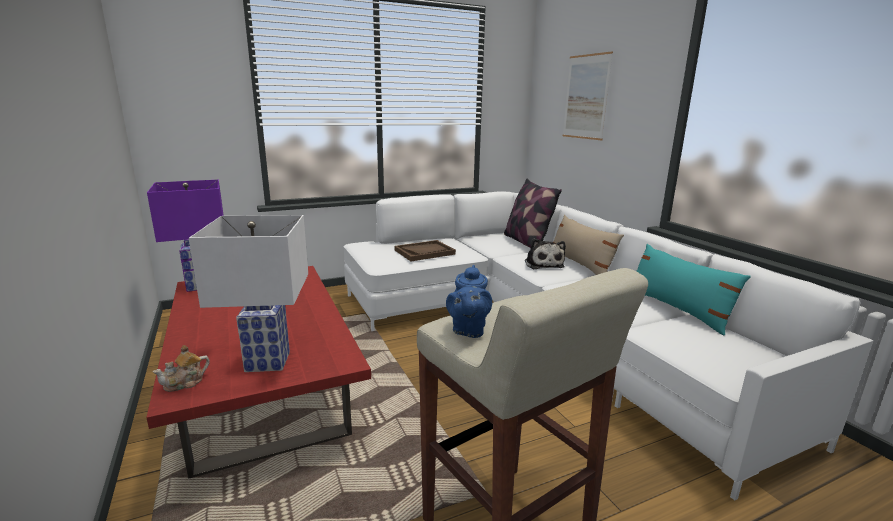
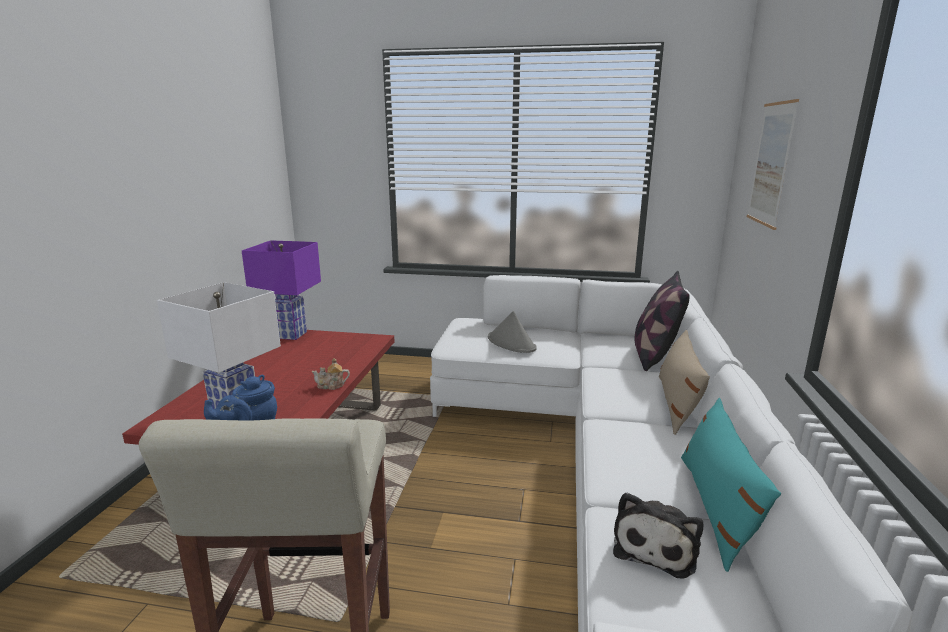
camera: 35 degrees right, 0 degrees up
(185, 383) = (171, 416): teapot -> teapot (331, 385)
(424, 252) = (511, 343): brown tray -> grey hat
(543, 264) = (627, 390): plush toy -> plush toy (656, 546)

